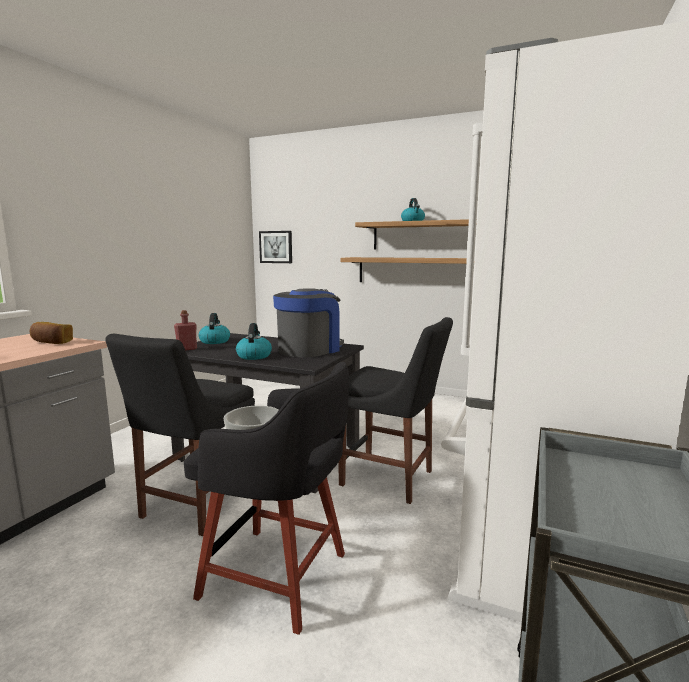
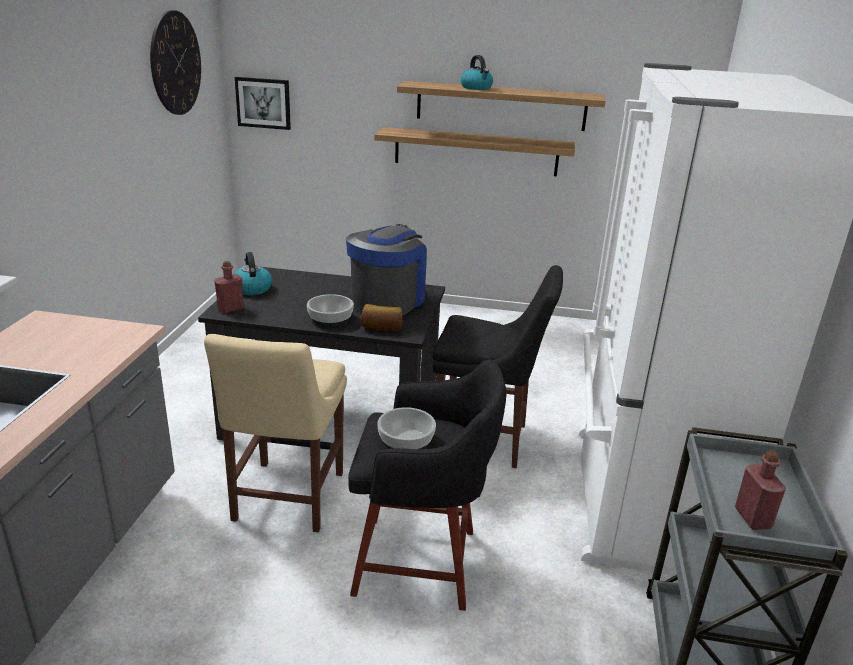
camera: 15 degrees left, 15 degrees up
(52, 342) = (95, 334): bread -> bread (381, 328)
(194, 506) = (286, 499): black chair -> beige chair
(210, 212) = (175, 63): none -> wall clock
(254, 356) = (330, 319): kettle -> bowl
(614, 525) = (752, 518): none -> red bottle

